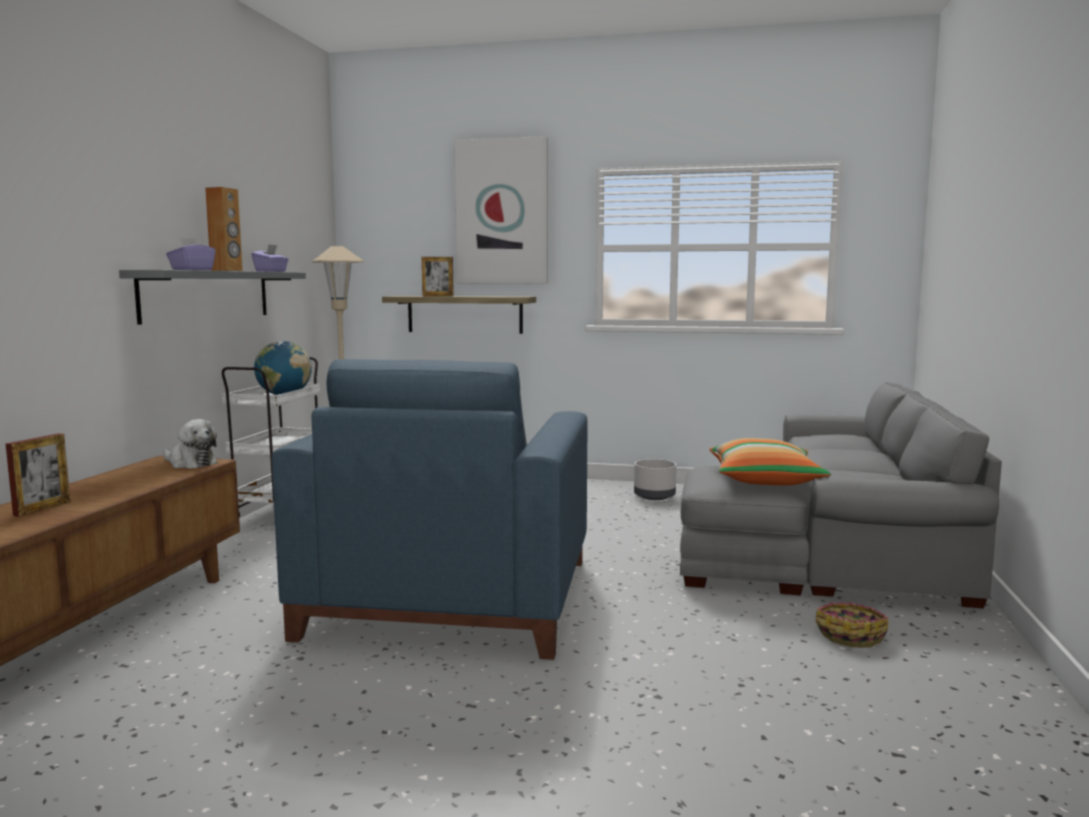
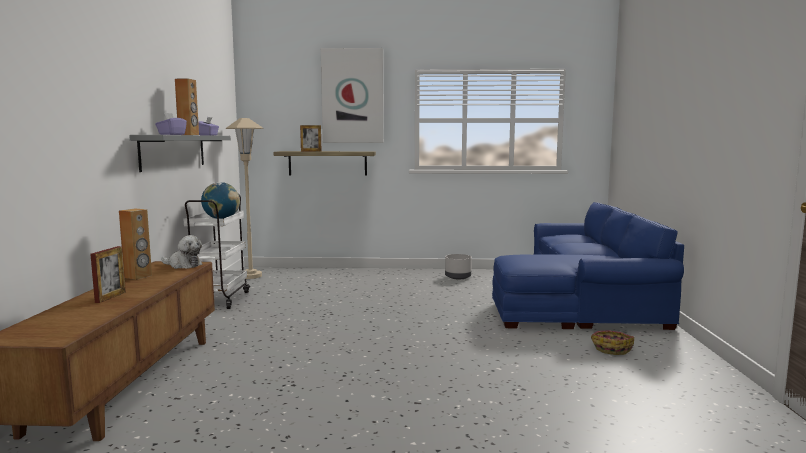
camera: 10 degrees left, 0 degrees up
(112, 478) = (138, 276): none -> brown speaker
(451, 595) = (366, 342): blue armchair -> none
(765, 480) = (547, 261): pillow -> none
(839, 546) = (581, 300): grey sofa -> blue sofa

